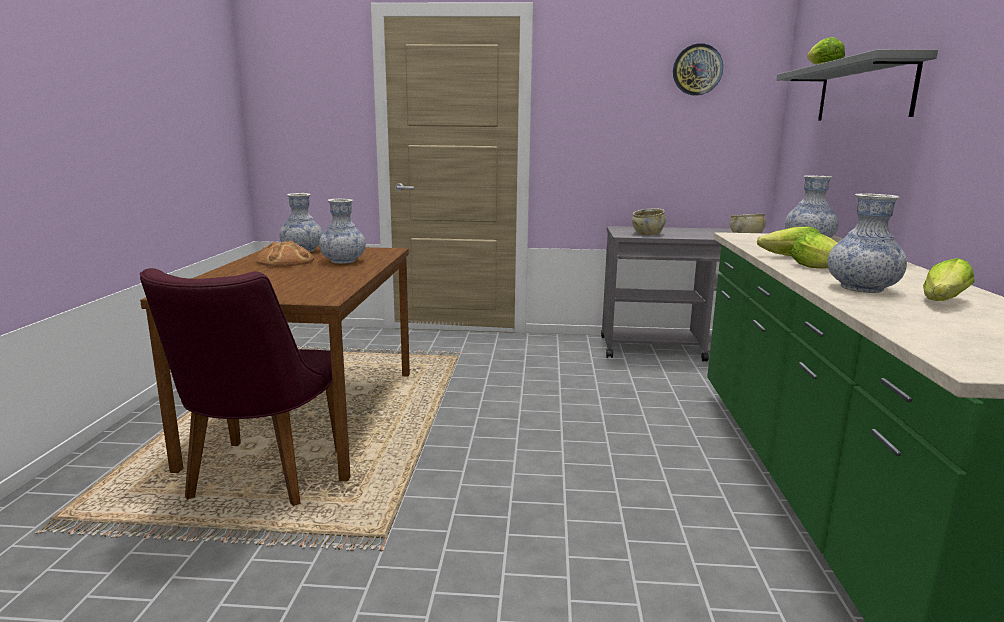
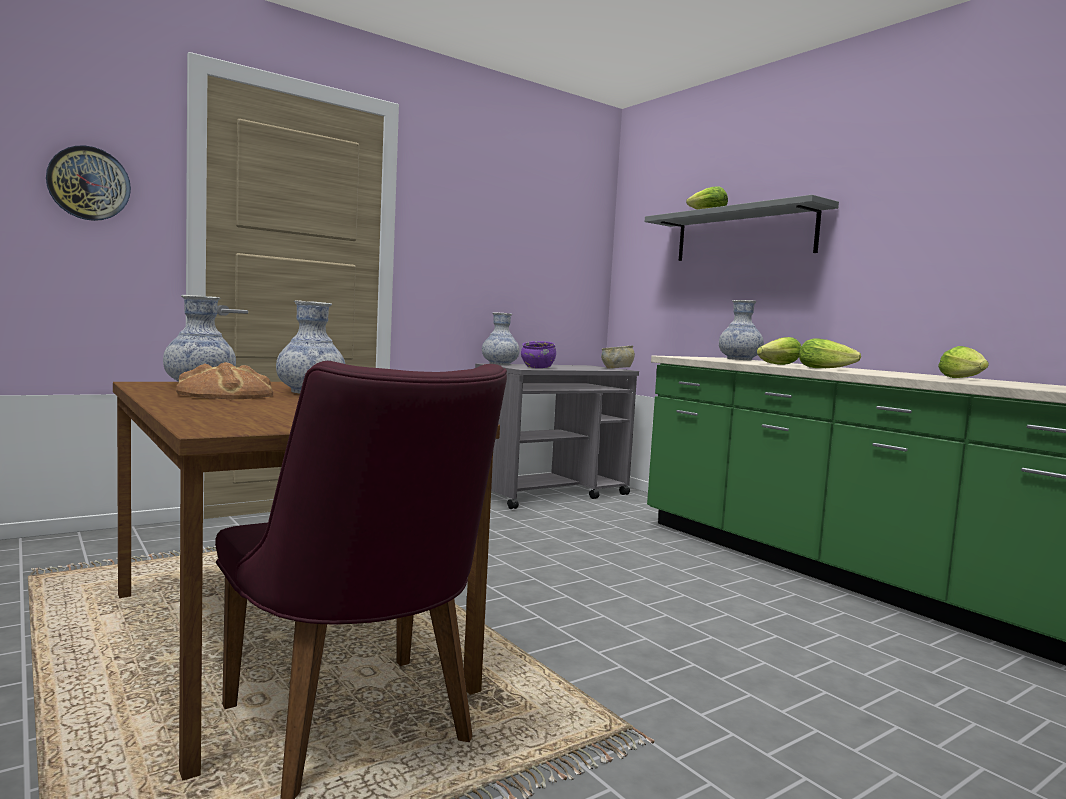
camera: 40 degrees left, 10 degrees down
(647, 234) = (537, 367): beige bowl -> purple bowl
(697, 69) = (549, 206): wall clock -> wall clock (89, 183)
(861, 288) = (902, 375): vase -> vase (499, 364)

